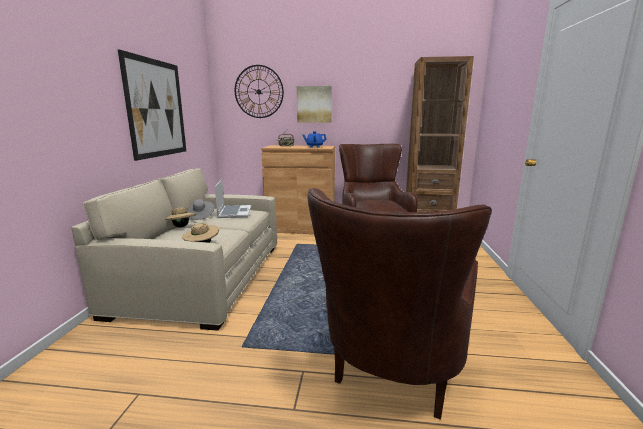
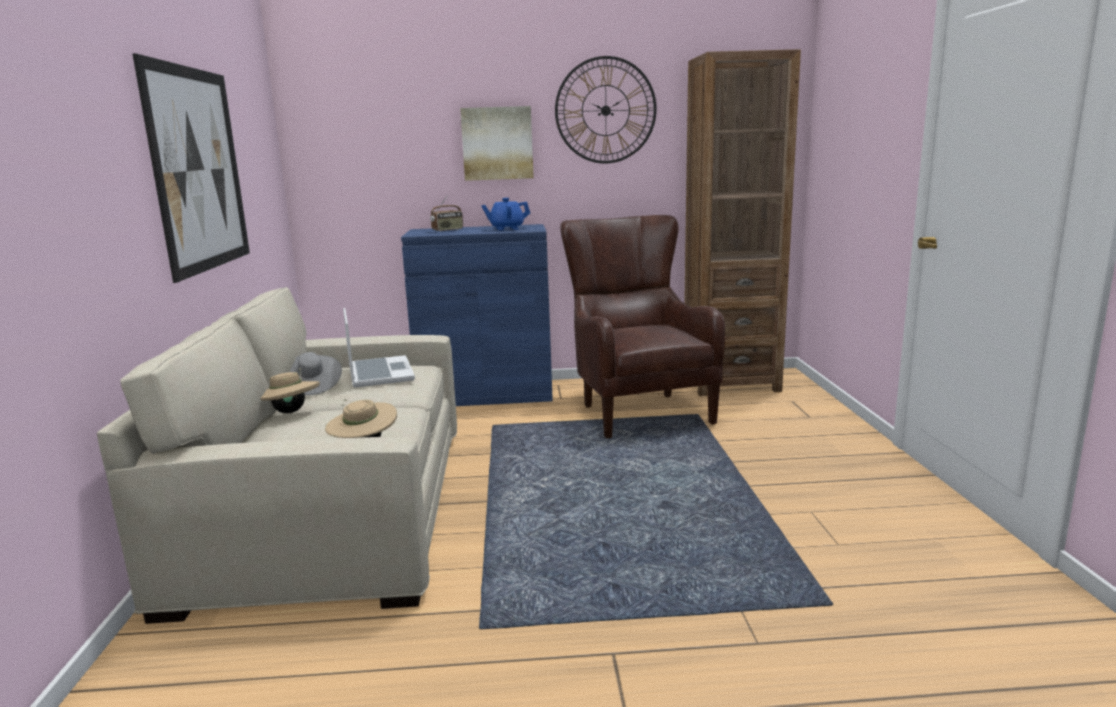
camera: 10 degrees left, 0 degrees up
(259, 92) = (380, 121): wall clock -> wall clock (605, 110)
(300, 228) = (485, 394): brown cabinet -> blue cabinet
(391, 380) = (770, 645): brown armchair -> none

